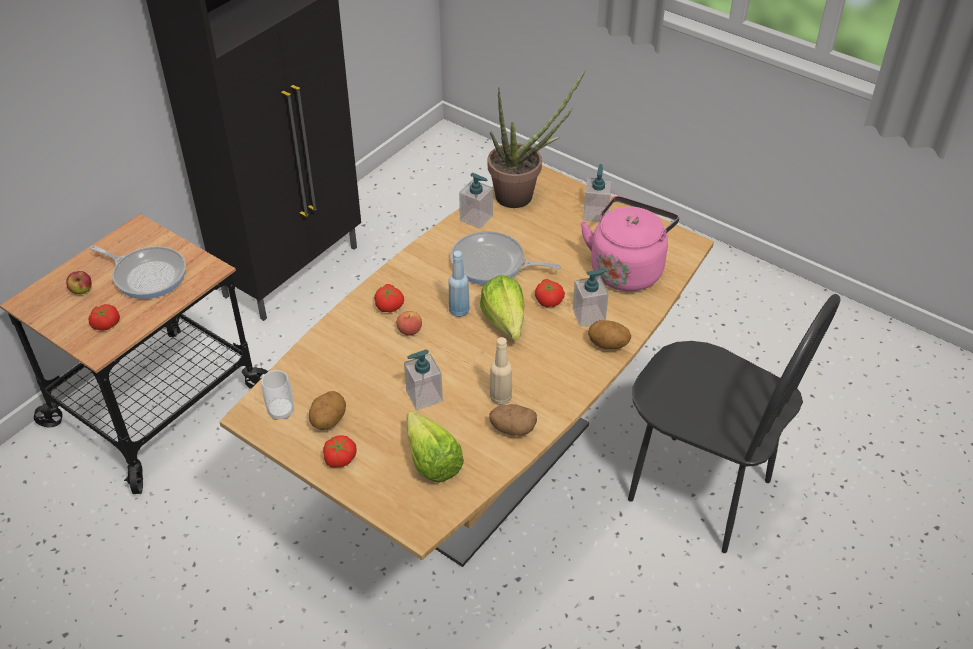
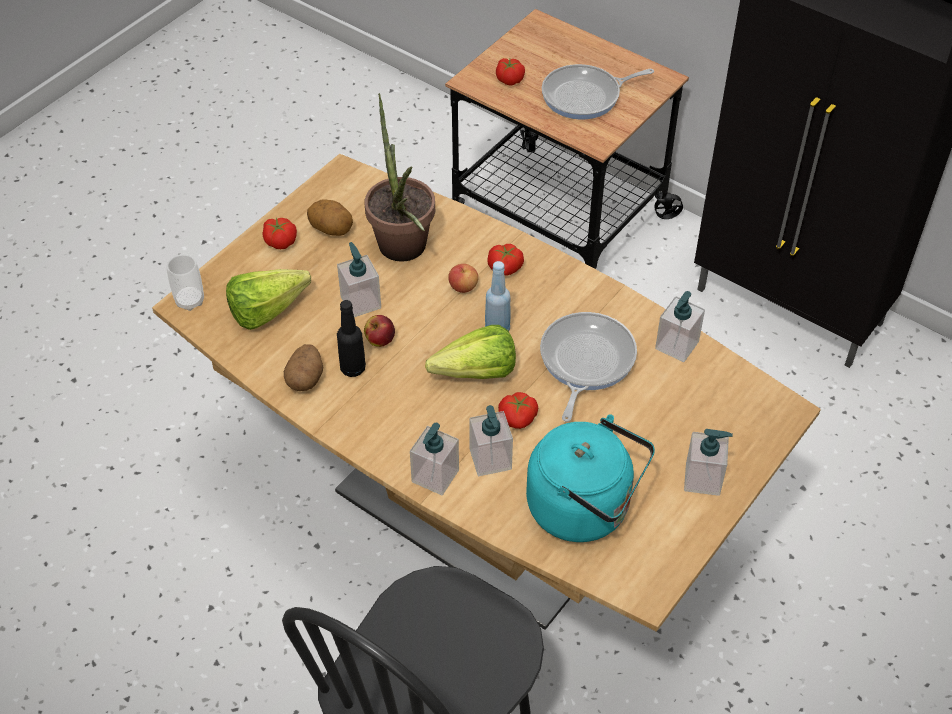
camera: 90 degrees right, 5 degrees up
(82, 291) = (557, 56): apple -> apple (380, 341)
(147, 275) = (585, 96): frying pan -> frying pan turned 45 degrees clockwise
(281, 411) = (347, 194): cup -> cup (190, 301)
(501, 398) = (353, 368): beige bottle -> black bottle
(522, 195) = (733, 395): potted plant -> potted plant (404, 253)
(607, 345) = (435, 476): potato -> soap dispenser
(627, 269) = (585, 509): pink kettle -> turquoise kettle

